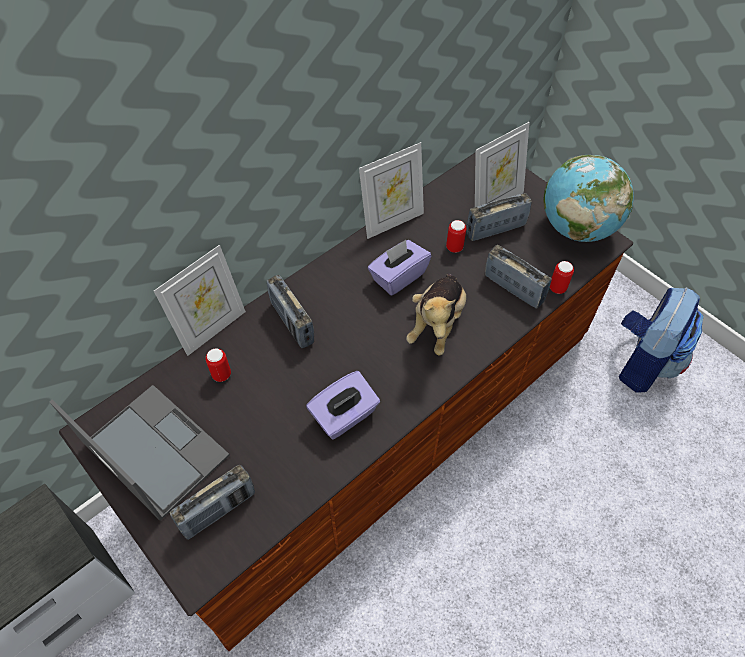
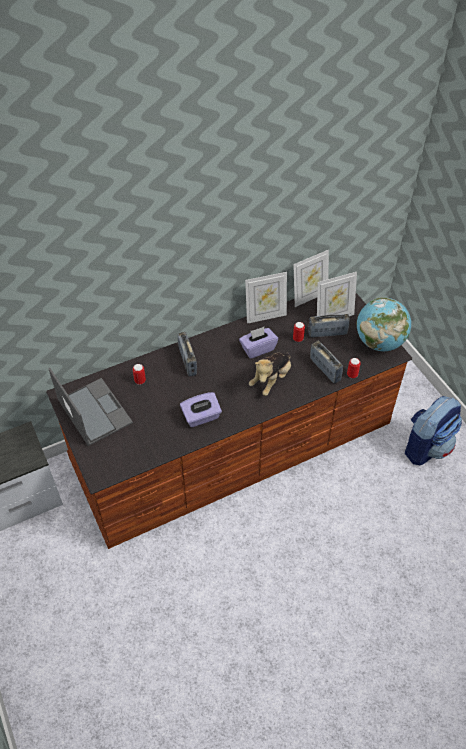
camera: 15 degrees right, 5 degrees down
(212, 328) = (141, 355): picture frame -> picture frame (309, 297)
(218, 510) = (119, 448): radio -> none

